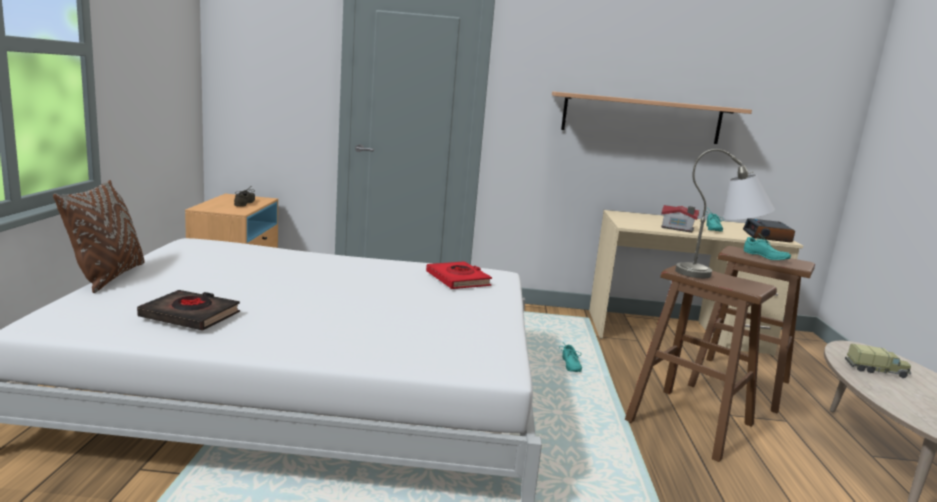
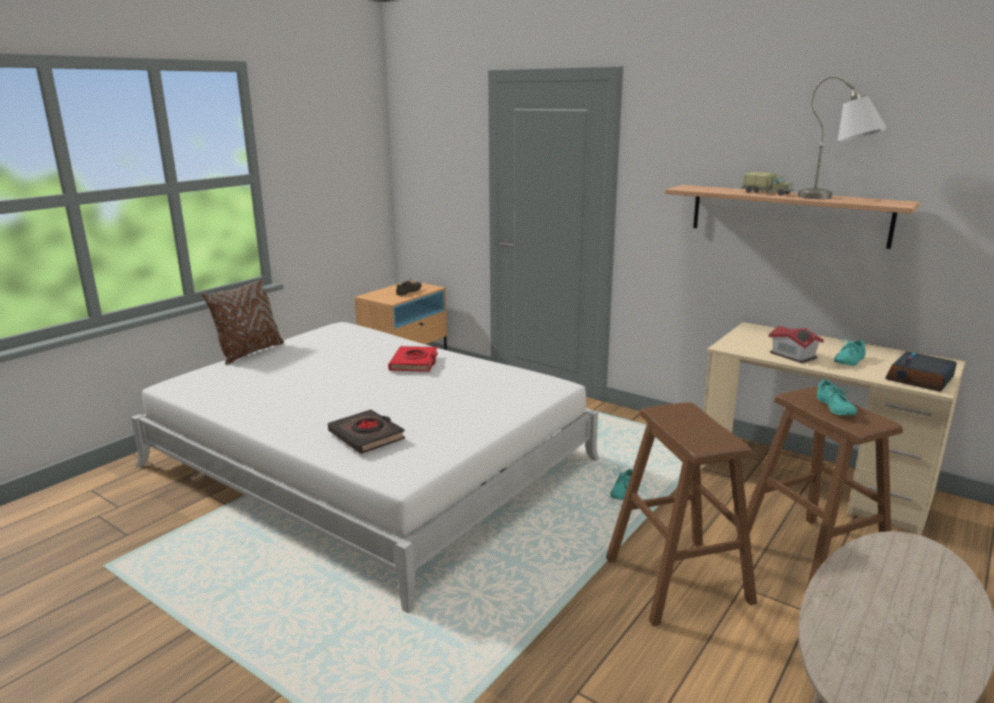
camera: 35 degrees right, 5 degrees up
(190, 316) = (256, 391): black book -> black book (367, 436)
(458, 280) = (504, 386): red book -> red book (414, 363)
(718, 276) = (694, 424): grey table lamp -> grey table lamp (835, 199)
(876, 370) = (886, 579): toy truck -> toy truck (767, 193)

